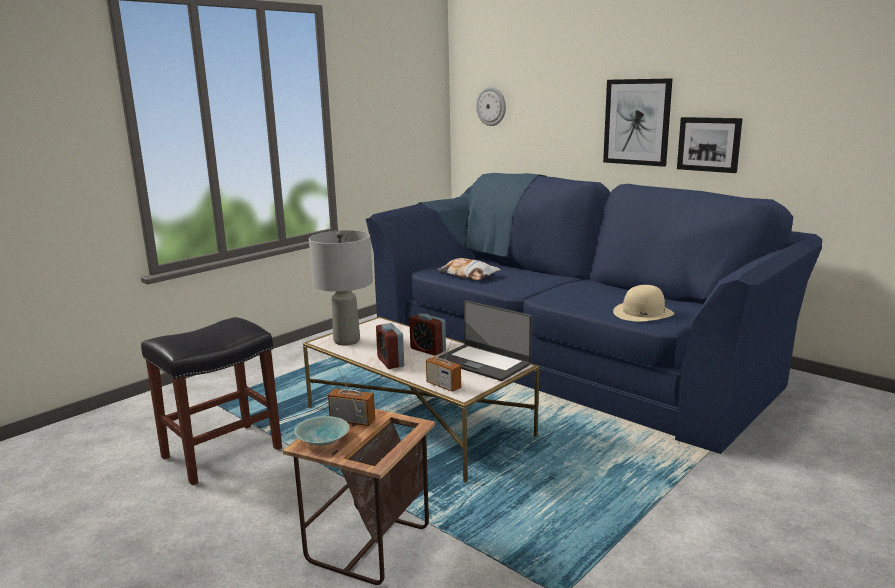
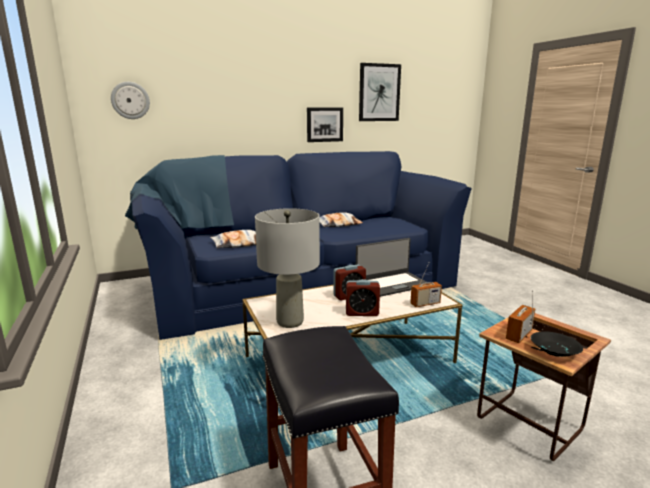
camera: 65 degrees left, 0 degrees up
(324, 439) = (553, 351): turquoise bowl -> black bowl
(612, 292) = (338, 224): none -> pillow
(637, 122) = (275, 111): picture -> picture (379, 92)
(643, 313) = (389, 226): beige hat -> none

